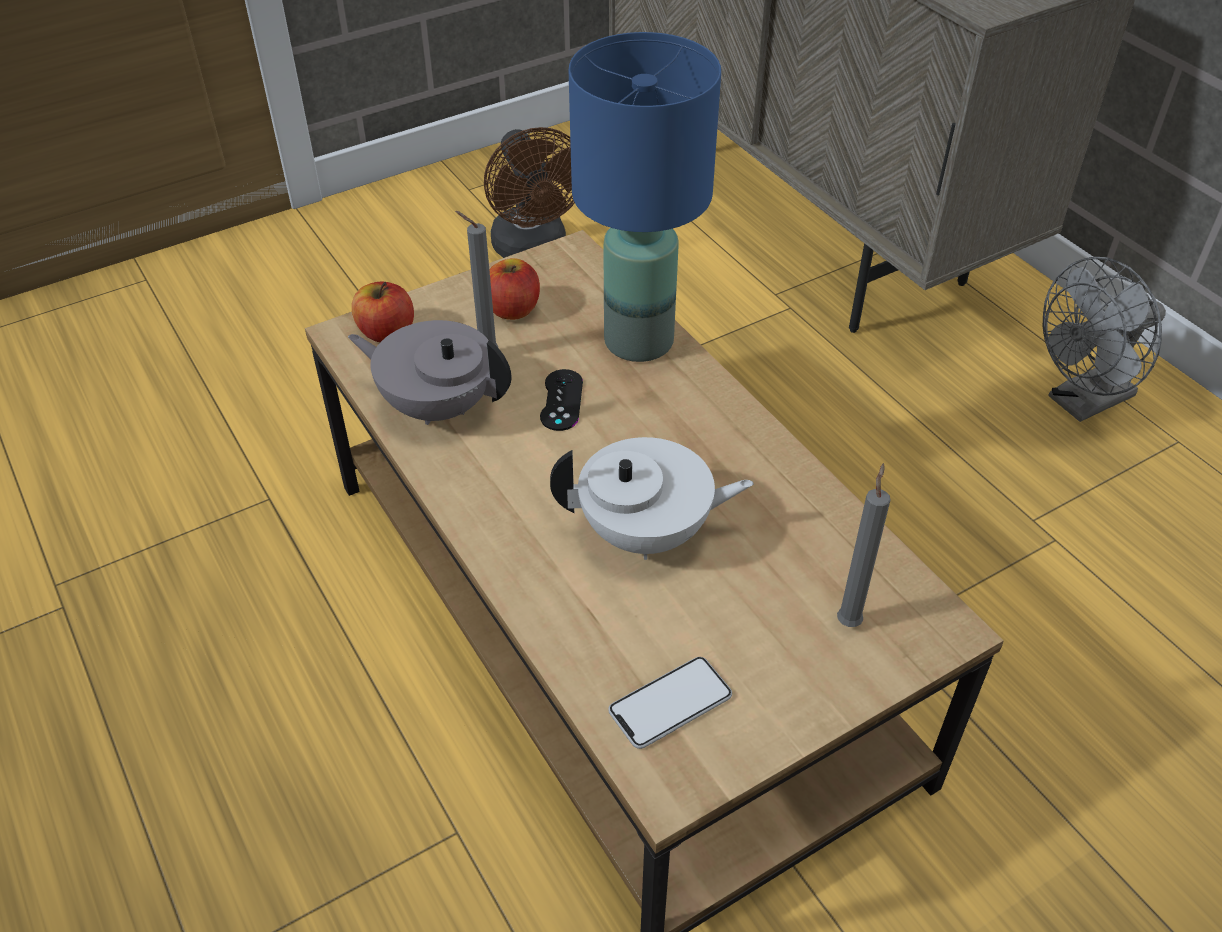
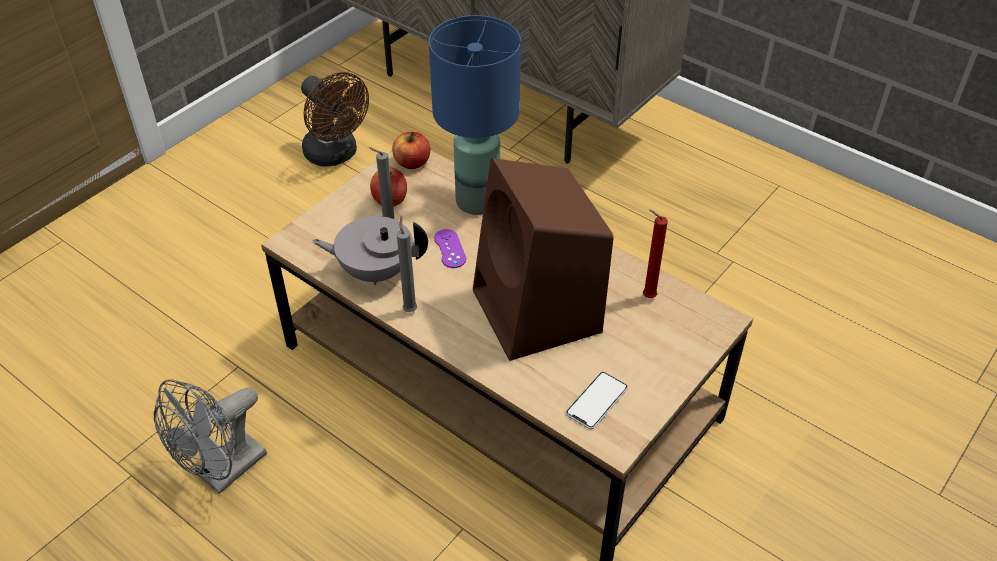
camera: 20 degrees left, 0 degrees up
(386, 332) = (317, 233): apple -> apple (412, 163)
(561, 400) = (449, 249): black game controller -> purple game controller
(647, 533) = (539, 313): white teapot -> brown speaker
(834, 554) = (646, 296): none -> red candle
(849, 620) = (670, 330): grey candle -> grey candle (410, 309)
(1081, 403) = (718, 175): grey fan -> grey fan (223, 472)

